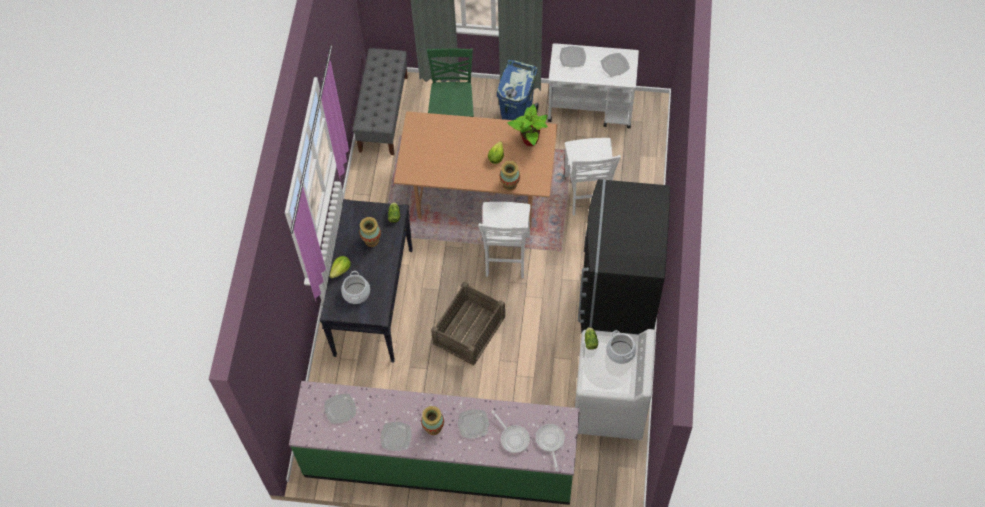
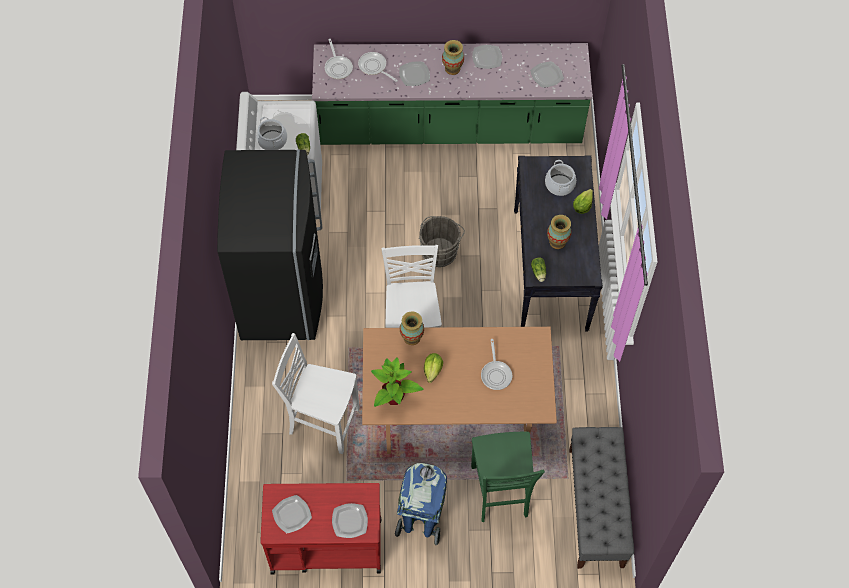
camera: 170 degrees right, 0 degrees up
(446, 150) = (496, 374): none -> frying pan
(469, 330) = (440, 250): crate -> grey bucket
(588, 194) = (322, 421): white chair -> white chair turned 60 degrees counterclockwise
(591, 108) = (325, 545): white cart -> red cart

